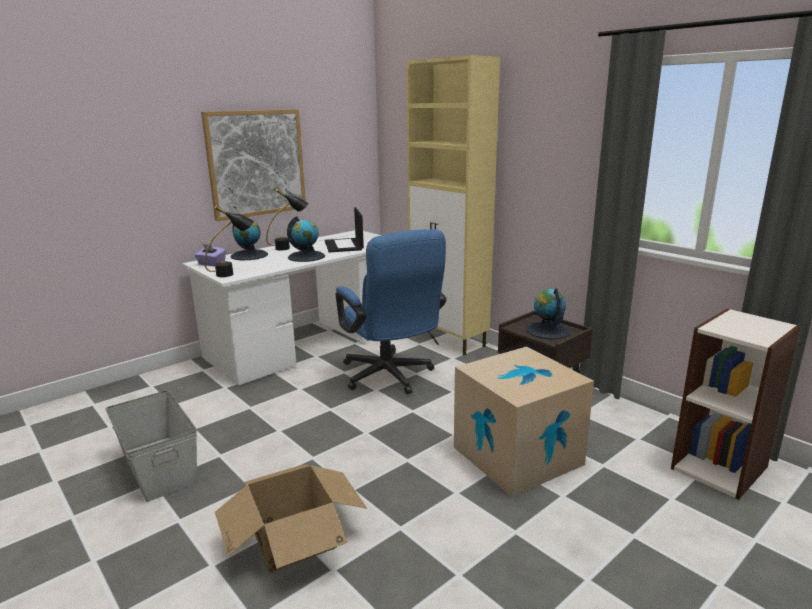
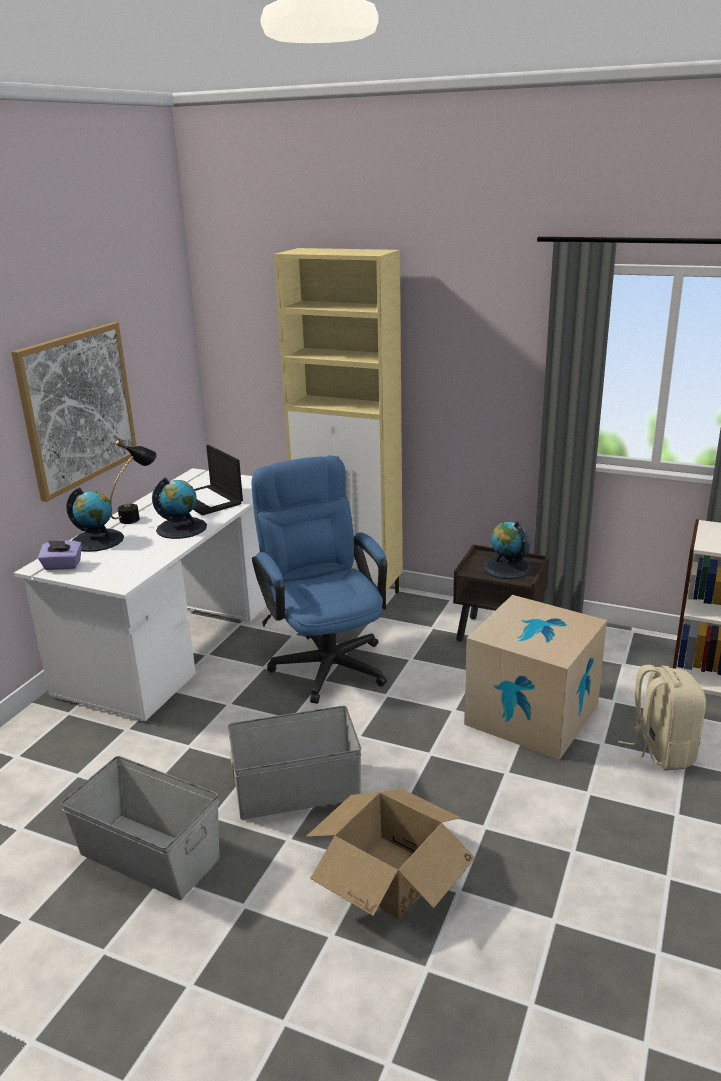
camera: 25 degrees left, 5 degrees up
(233, 273) = (116, 575): black table lamp -> none
(288, 455) = (296, 789): none -> grey storage box
(390, 377) = (325, 660): blue office chair -> blue office chair turned 150 degrees counterclockwise
(615, 519) = (660, 751): none -> beige backpack

